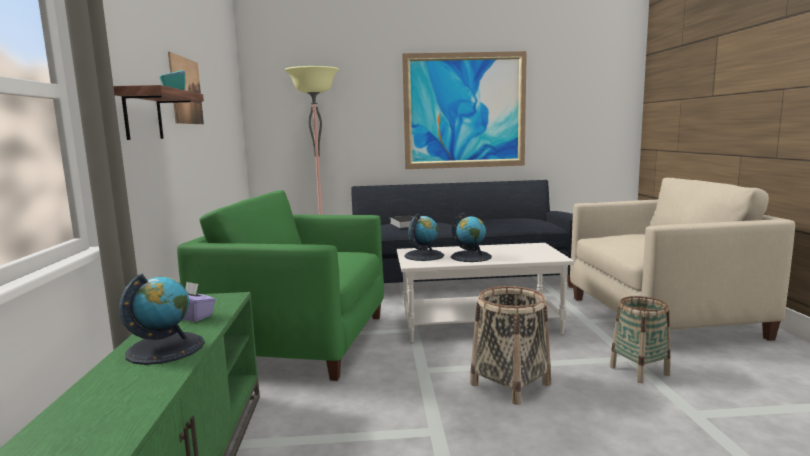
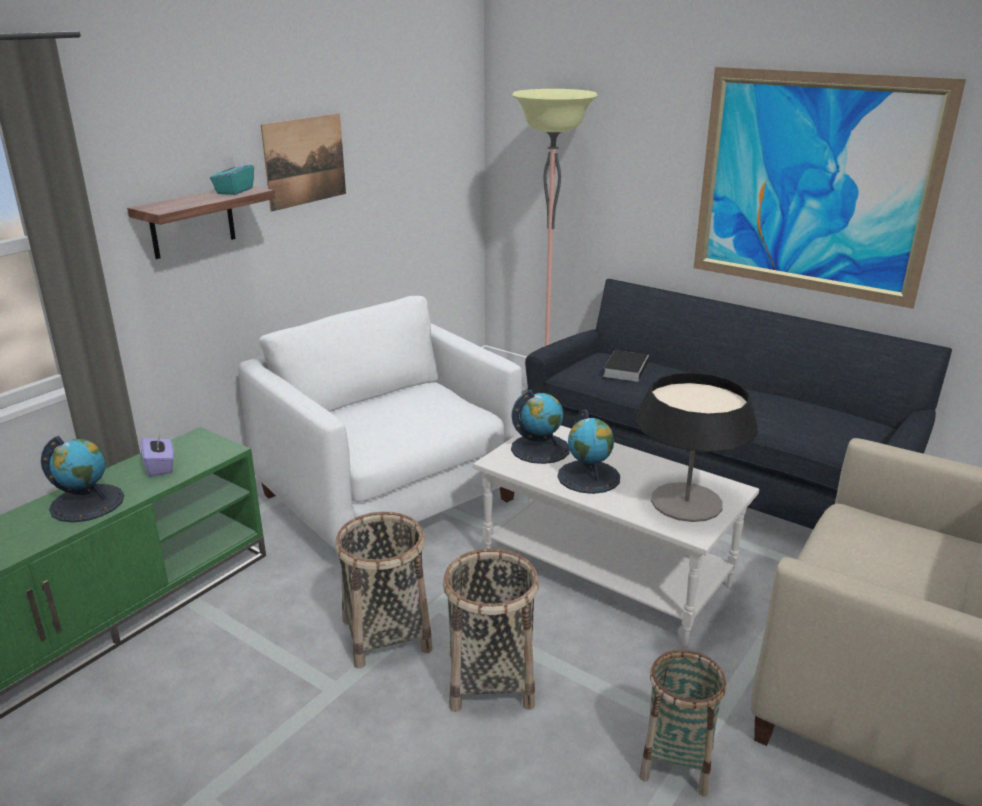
camera: 40 degrees right, 15 degrees up
(300, 341) = (389, 497): green armchair -> white armchair
(418, 394) = (386, 635): none -> basket
(531, 252) = (686, 502): none -> table lamp

